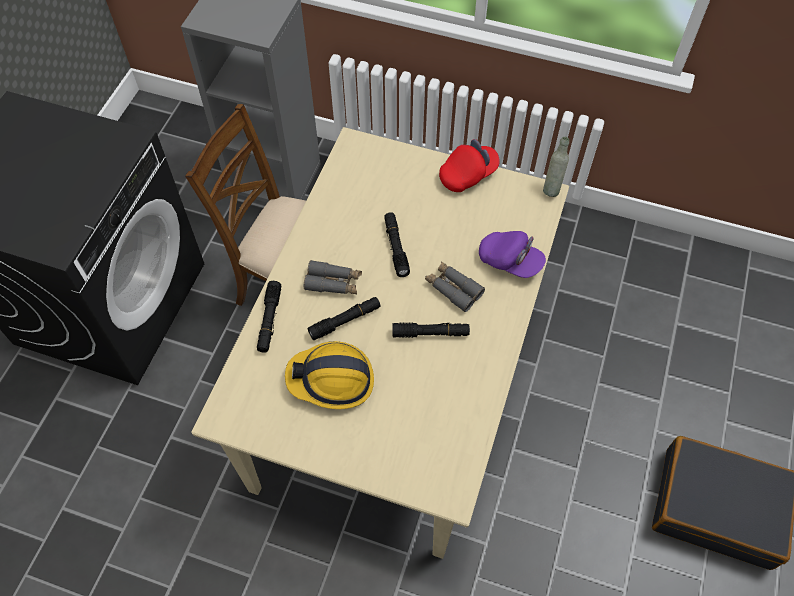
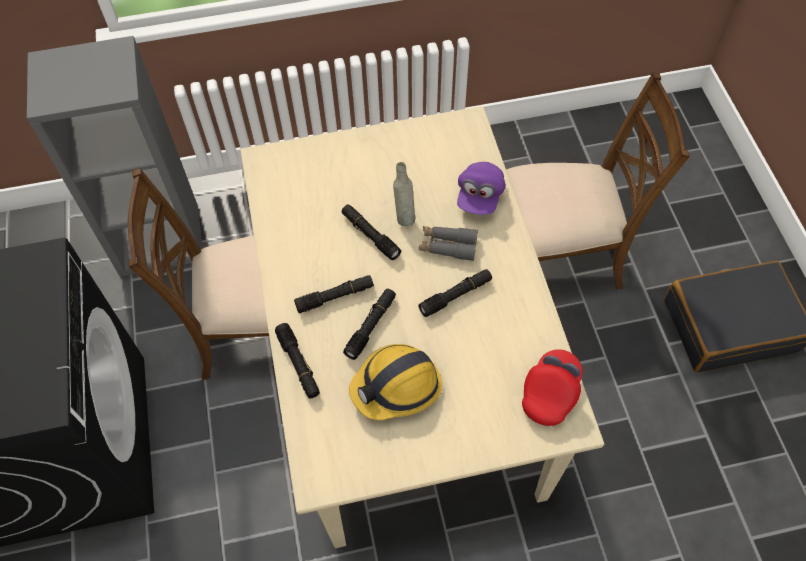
camera: 30 degrees left, 0 degrees up
(333, 282) = (335, 297): grey binoculars -> black flashlight
(468, 175) = (389, 138): red cap -> red cap (550, 392)
(510, 261) = (479, 196): purple cap -> purple cap turned 105 degrees clockwise
(552, 188) = (470, 115): grey bottle -> grey bottle (404, 216)
(595, 361) = (560, 257): none -> brown chair

